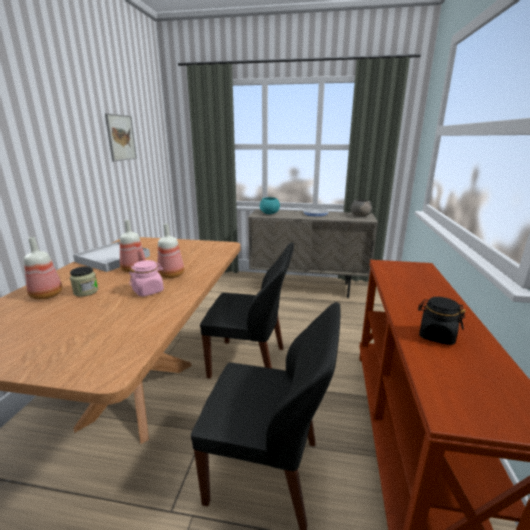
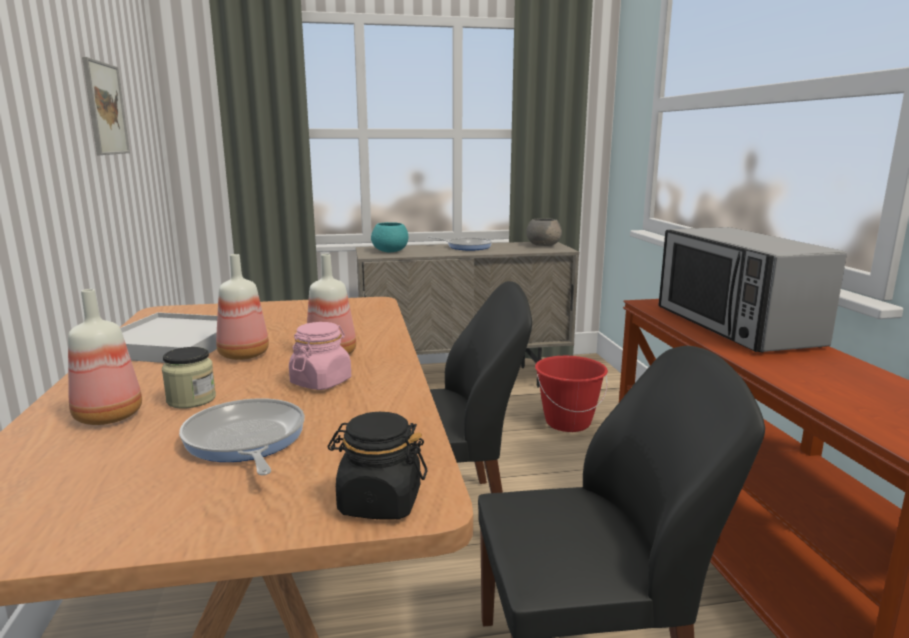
camera: 20 degrees left, 5 degrees down
(80, 319) = (245, 441): none -> frying pan
(351, 322) = (567, 422): none -> red bucket
(421, 288) = (734, 326): none -> microwave
(436, 336) = (817, 376): black jar -> black jar (379, 502)

